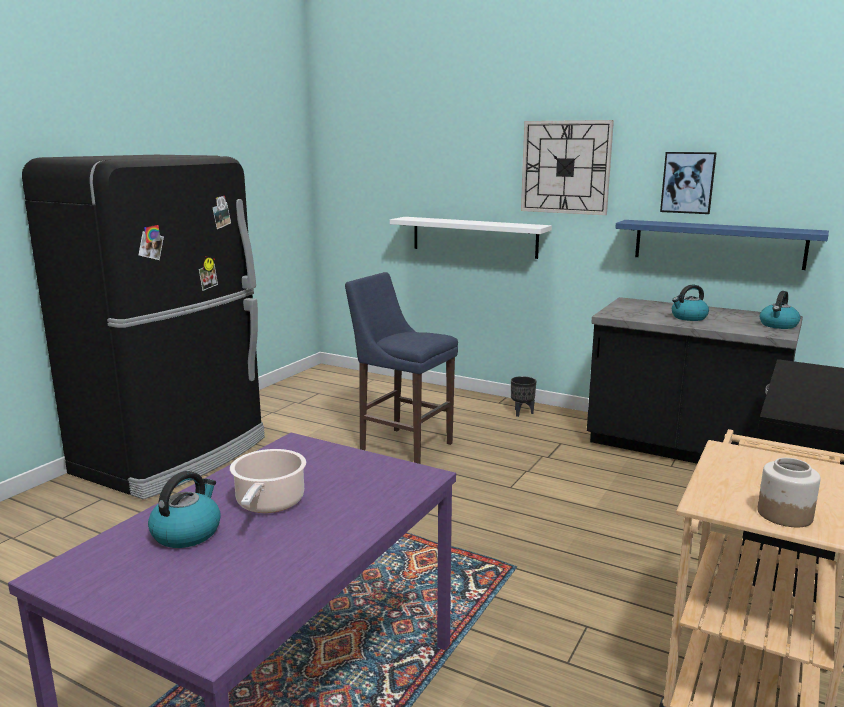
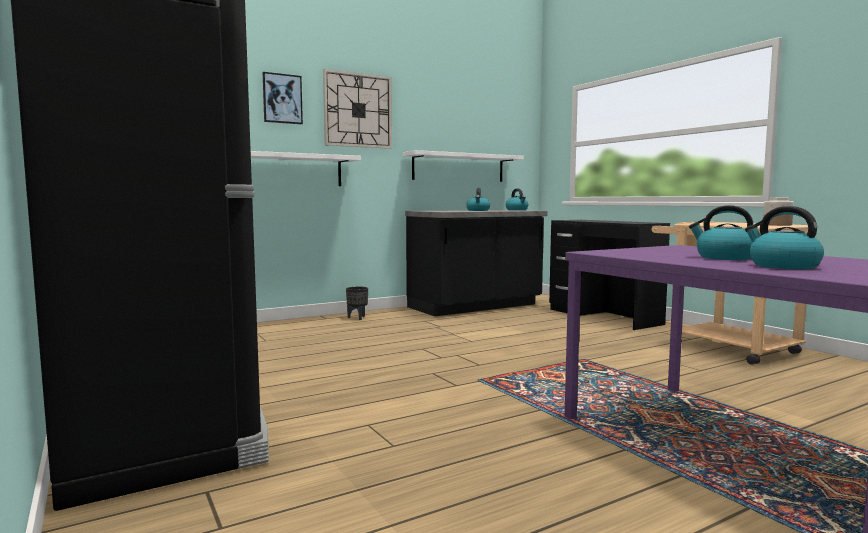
camera: 60 degrees left, 10 degrees down
(269, 503) = (724, 257): cooking pot -> kettle
(402, 445) = (347, 350): blue stool -> none
(688, 182) = (439, 126): picture -> picture (282, 99)
(718, 244) = (459, 167): blue shelf -> white shelf

